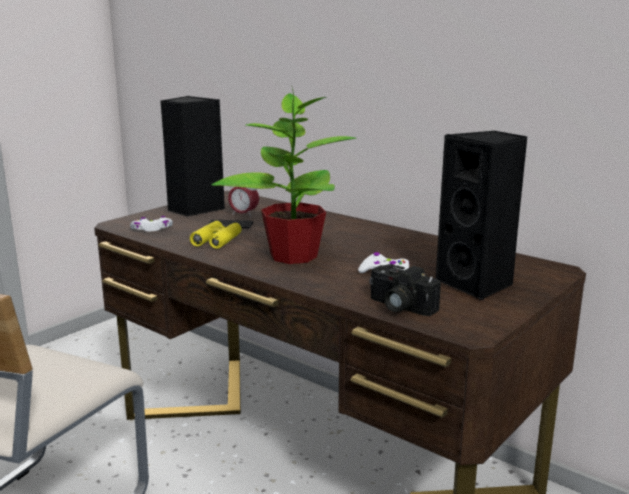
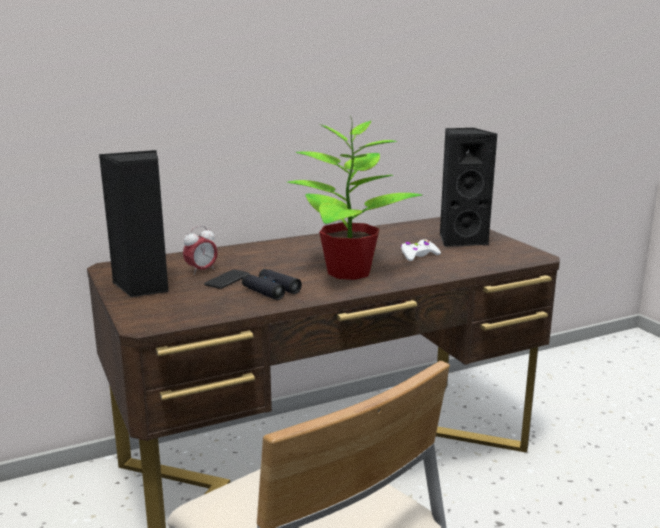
camera: 65 degrees left, 0 degrees up
(152, 229) = (192, 311): white game controller -> none
(217, 240) = (271, 290): yellow binoculars -> black binoculars
(398, 306) = (485, 263): camera -> none

